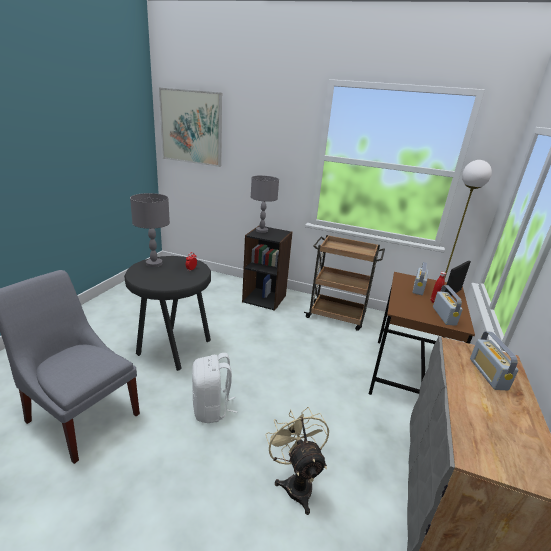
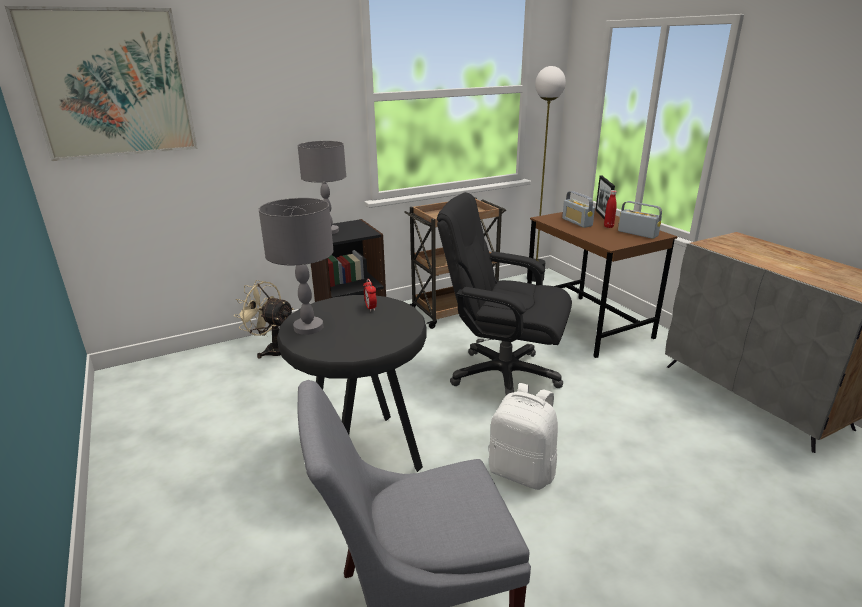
camera: 45 degrees left, 0 degrees up
(294, 363) = (503, 376): none -> black office chair
(296, 482) = (678, 460): beige fan -> beige fan (273, 350)
(488, 374) = (757, 250): radio -> none

